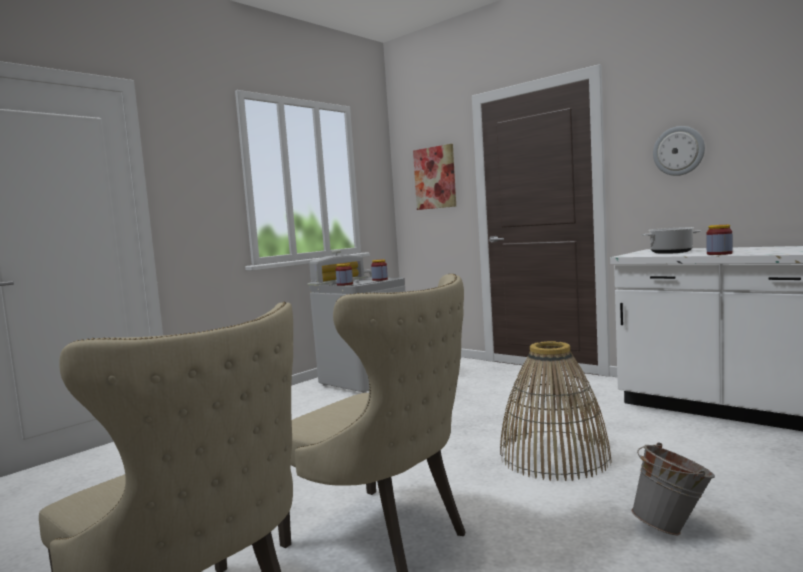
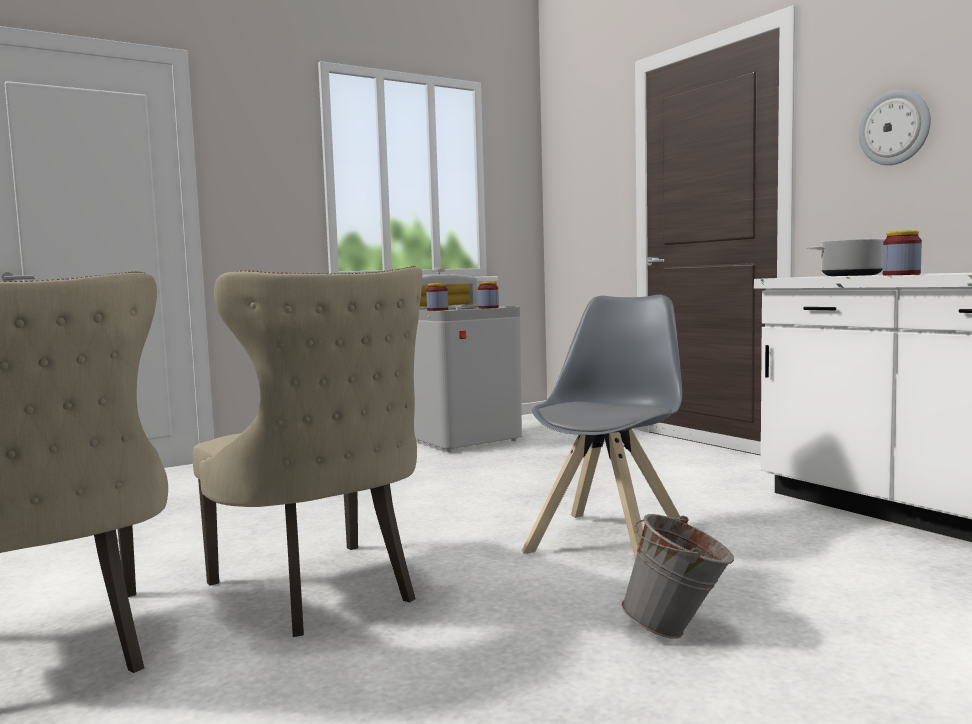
camera: 15 degrees right, 0 degrees up
(435, 177) = (589, 177): picture -> none
(554, 456) = (609, 539): basket -> grey chair

